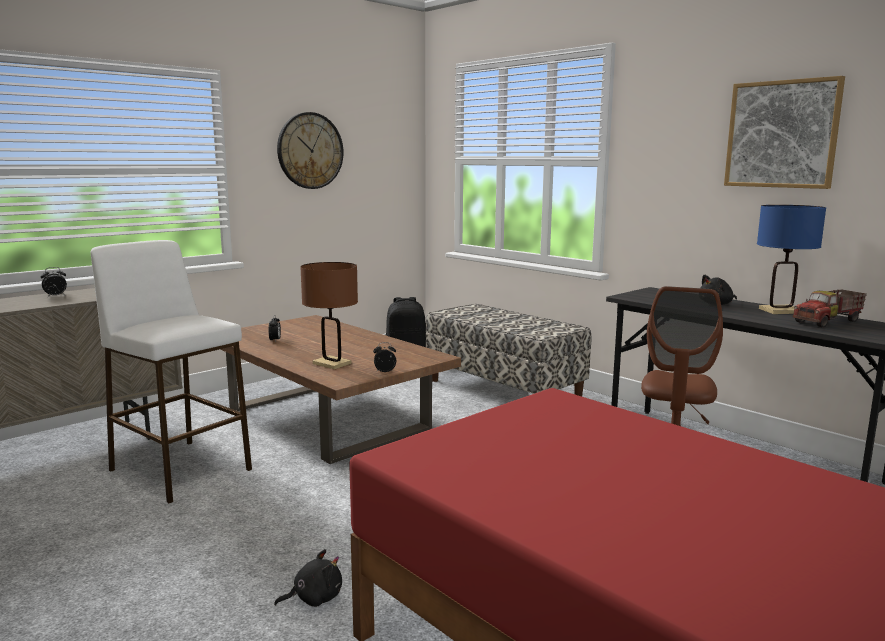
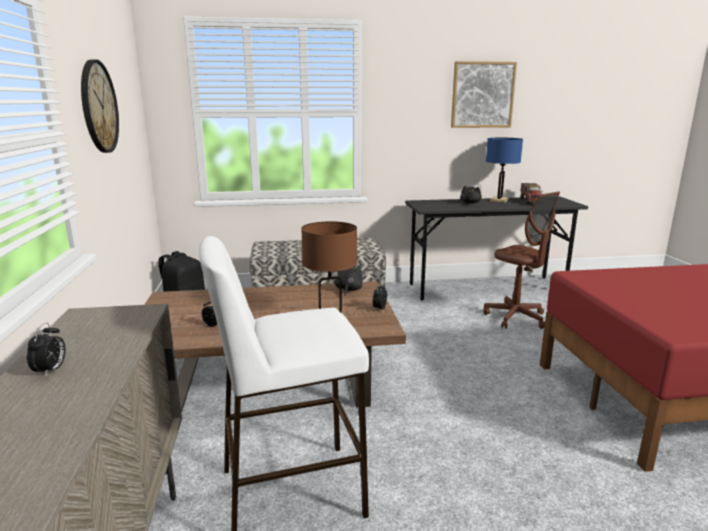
camera: 55 degrees left, 5 degrees up
(314, 598) = (590, 474): black plush toy -> black plush toy (348, 290)

